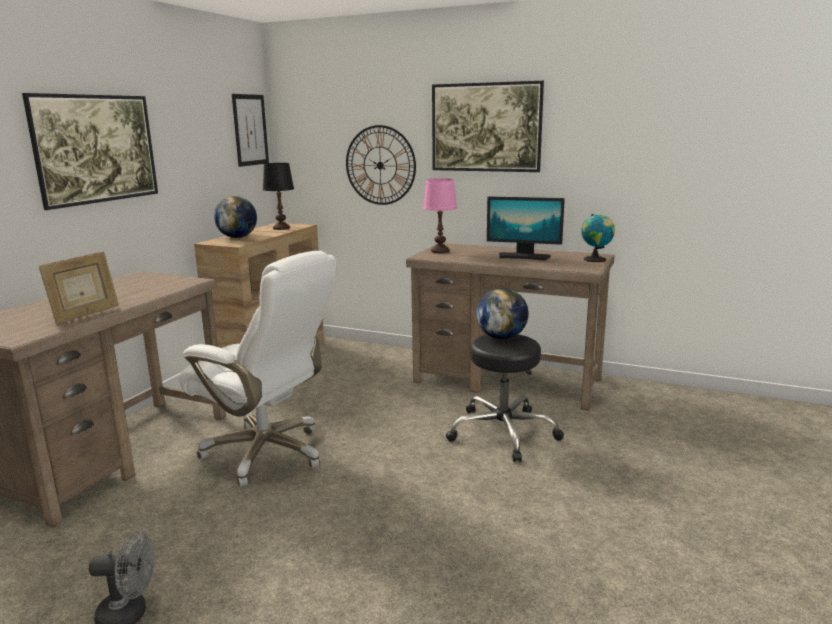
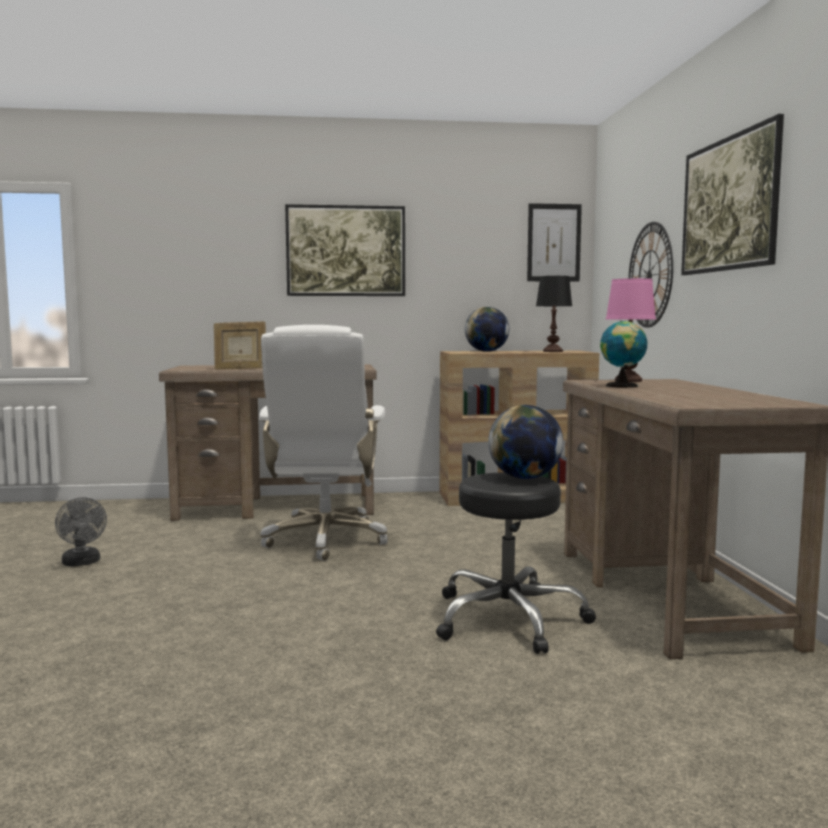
camera: 60 degrees right, 10 degrees down
(523, 256) = (687, 392): monitor -> none
(596, 260) = (765, 405): globe -> globe (622, 386)

